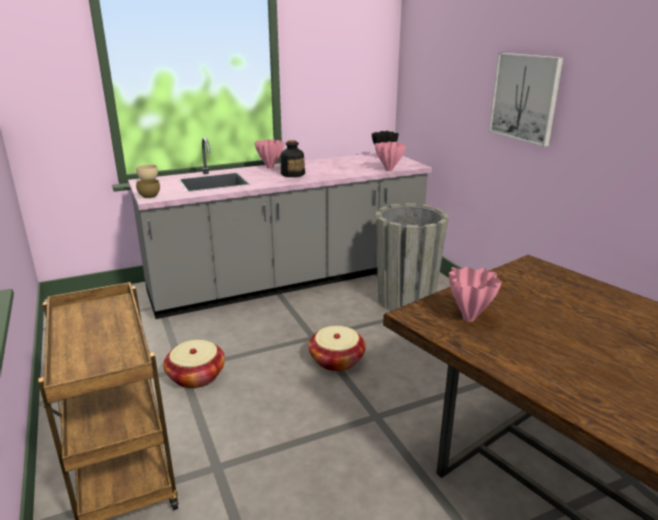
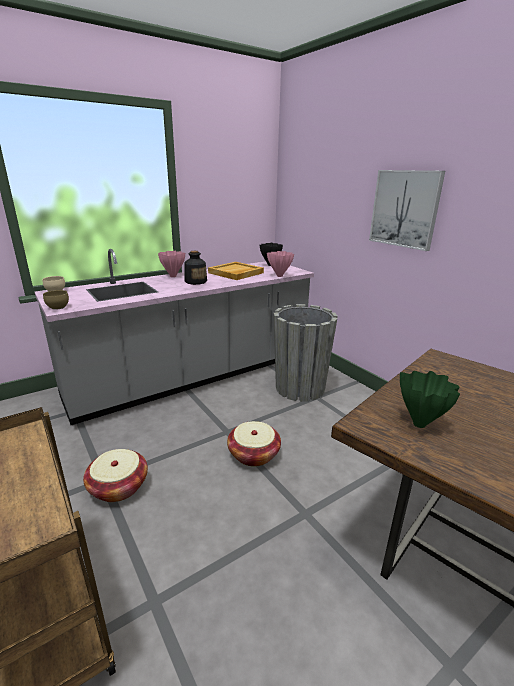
camera: 10 degrees left, 0 degrees up
(340, 165) = (236, 273): none -> beige tray
(469, 319) = (420, 425): pink vase -> green vase

